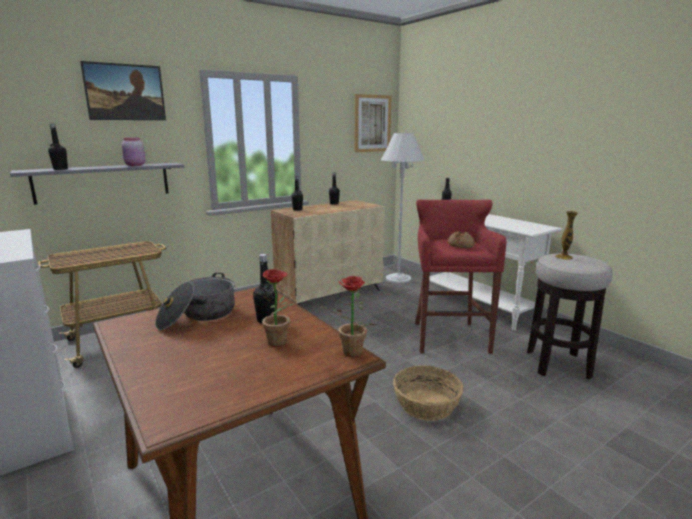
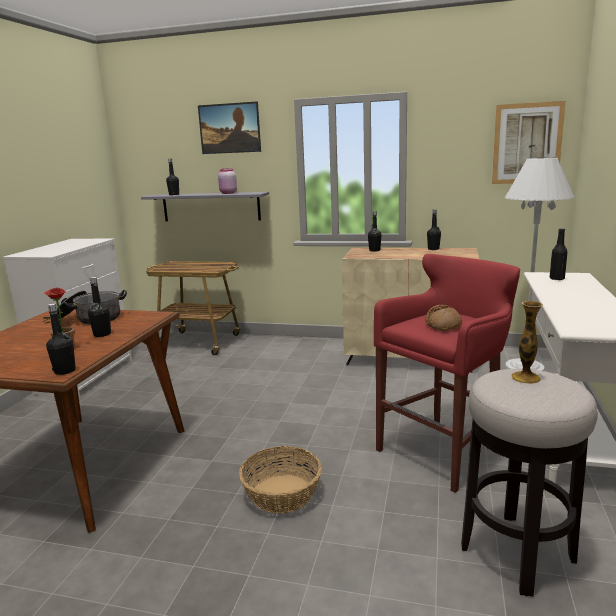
camera: 50 degrees right, 0 degrees up
(348, 353) = (65, 371): potted plant -> black bottle

